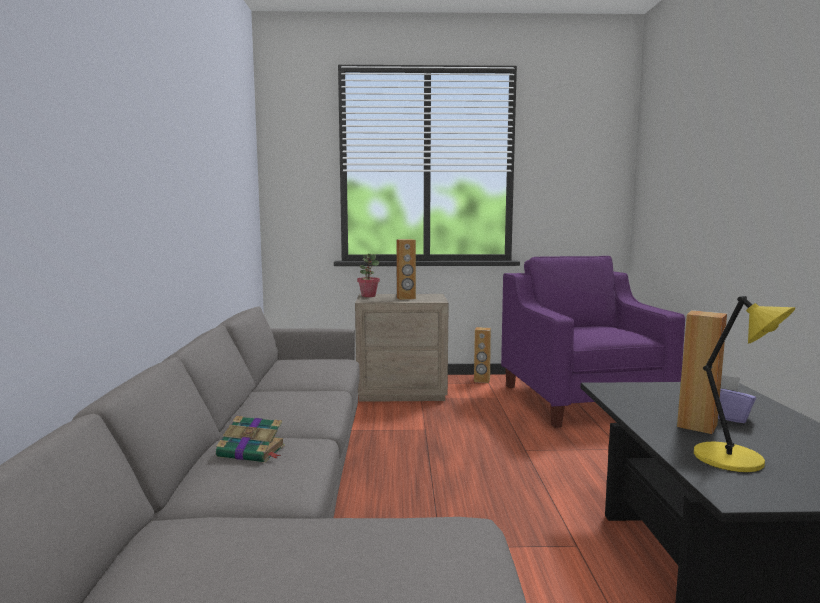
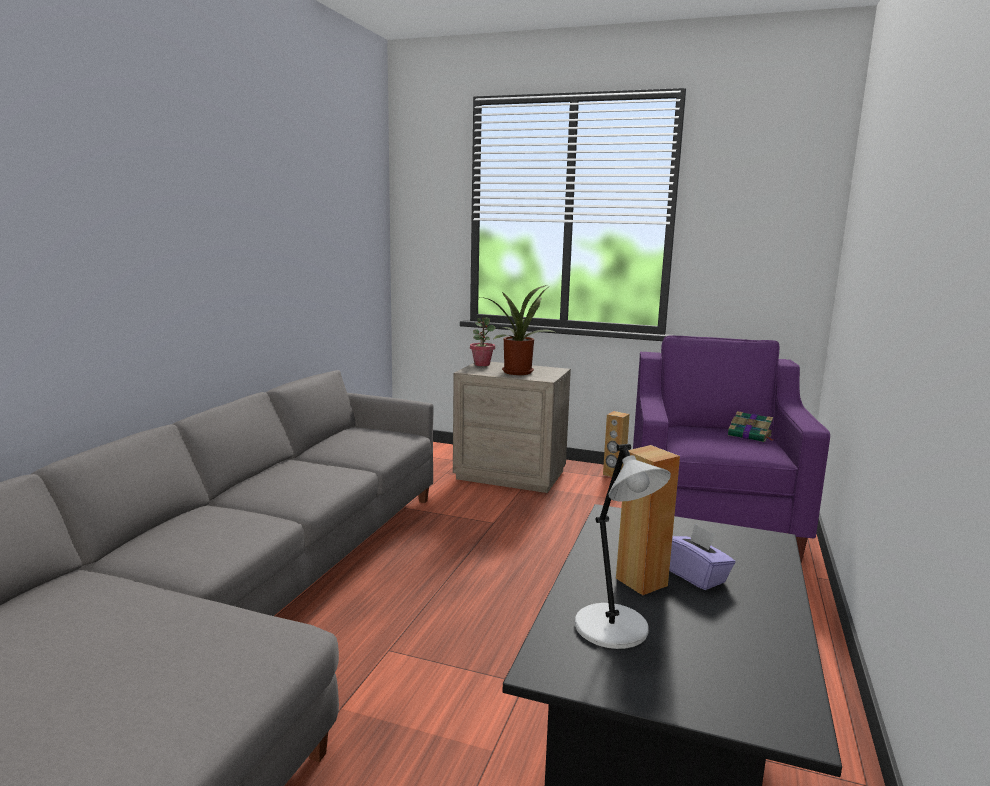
camera: 20 degrees right, 5 degrees up
(252, 452) = (208, 523): book -> book (750, 435)
(406, 298) = (517, 371): brown speaker -> potted plant
(732, 459) = (614, 630): yellow table lamp -> grey table lamp

